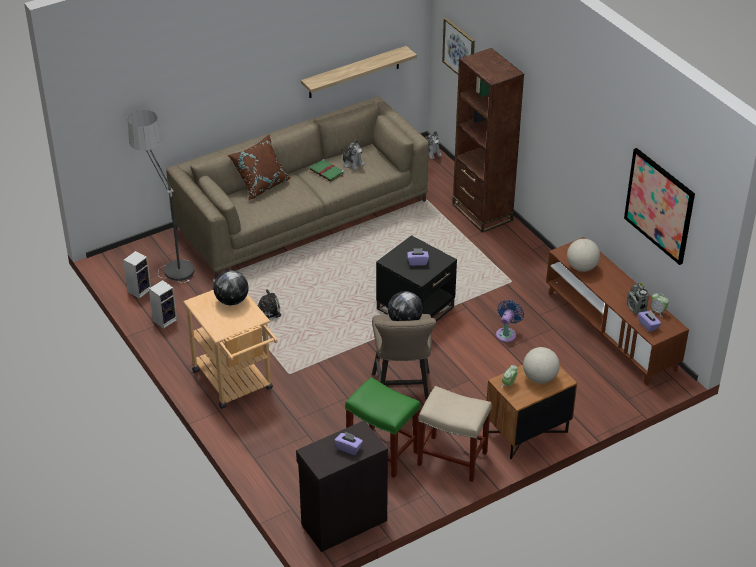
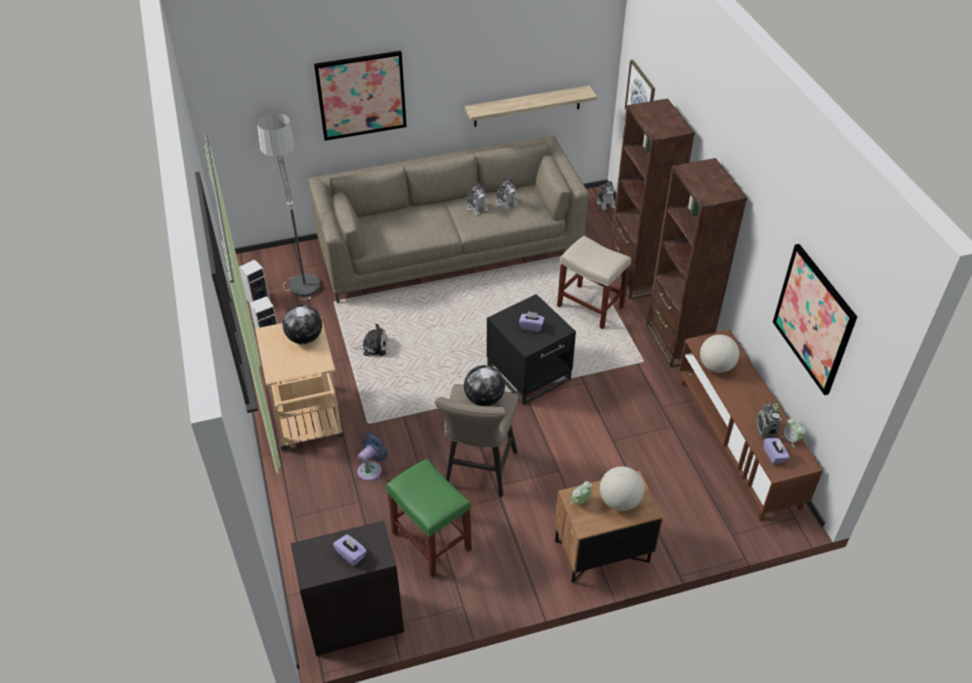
camera: 15 degrees right, 5 degrees up
(212, 83) = (361, 95): none -> picture
(261, 185) = (404, 210): brown pillow -> none
(327, 172) = (477, 208): green book -> plush toy
(453, 458) = (507, 567): beige stool -> beige stool (591, 307)
(507, 333) = (618, 422): blue fan -> blue fan (371, 469)
(535, 260) = (677, 341): none -> brown bookcase

